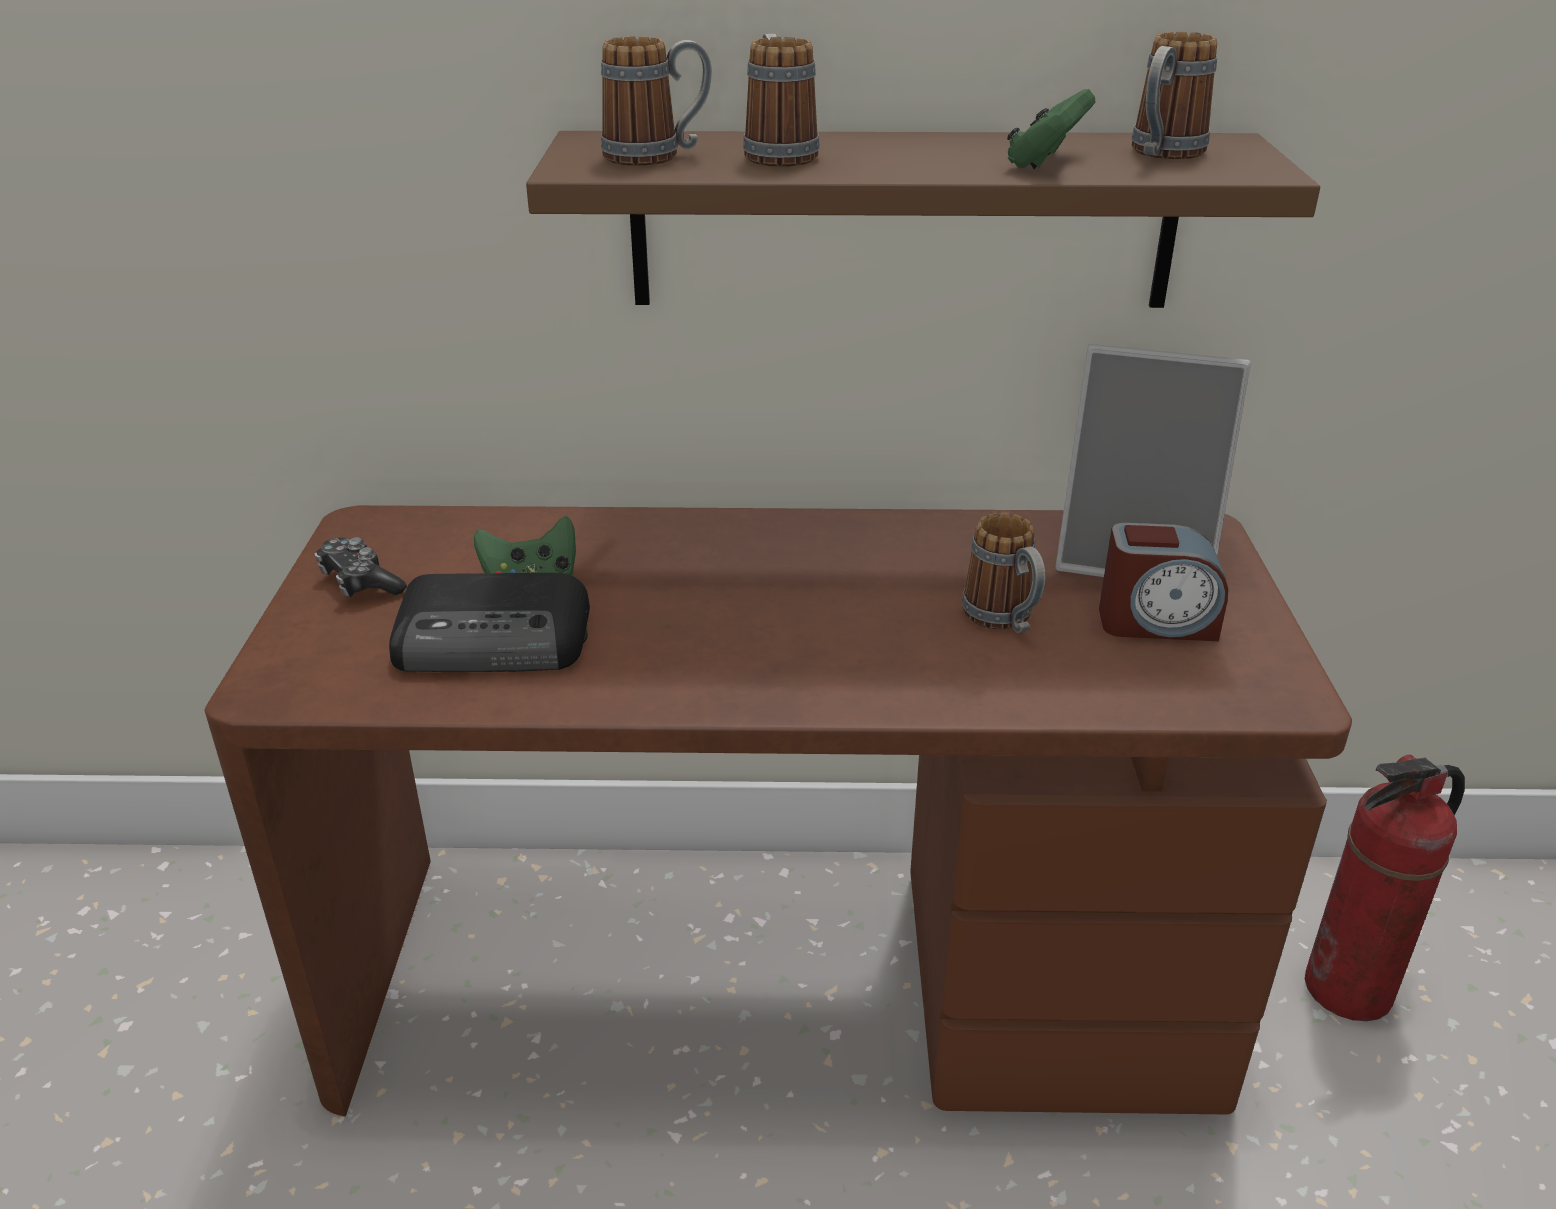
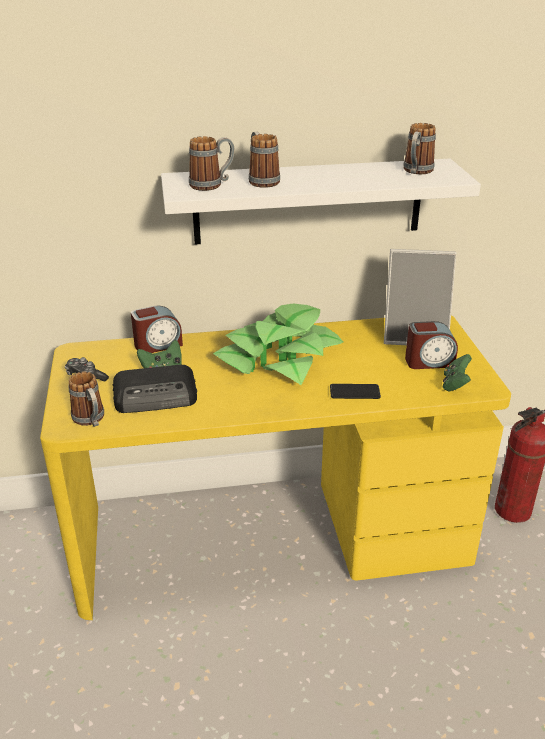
camera: 10 degrees left, 0 degrees up
(542, 527) = (158, 345): none -> alarm clock
(778, 978) = (272, 537): brown desk -> yellow desk
(800, 581) = (279, 358): none -> potted plant
(902, 220) = (308, 201): brown shelf -> white shelf
(955, 678) = (354, 392): none -> phone
(1004, 620) = (368, 367): mug -> mug (91, 420)
(1045, 162) = (372, 179): green game controller -> green game controller (455, 384)

